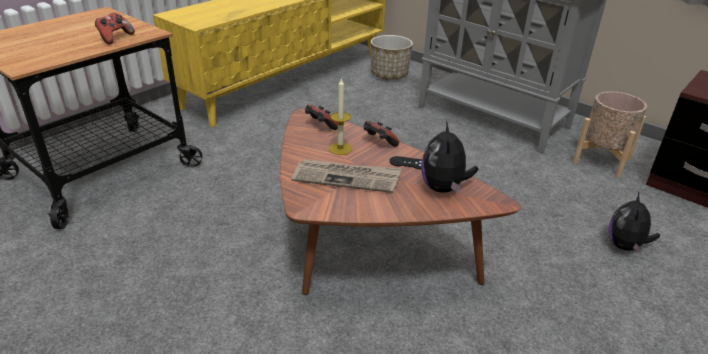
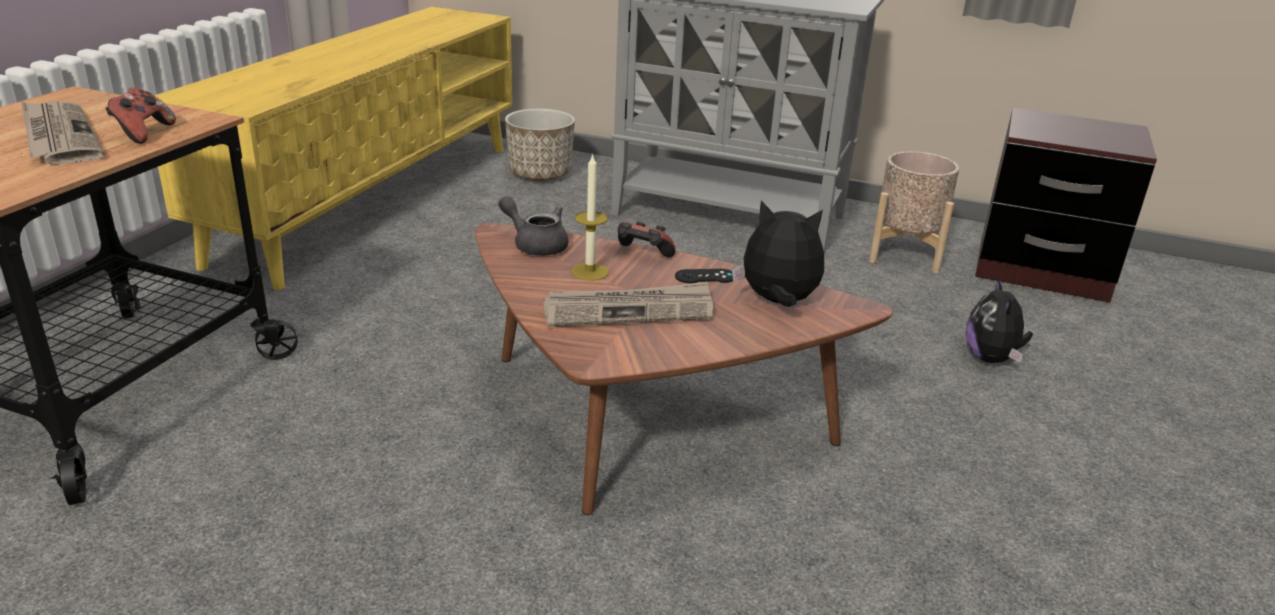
camera: 20 degrees left, 5 degrees down
(75, 36) = (59, 137): none -> newspaper
(320, 126) = (536, 245): game controller -> grey teapot
(444, 188) = (777, 302): plush toy -> plush toy turned 120 degrees clockwise

